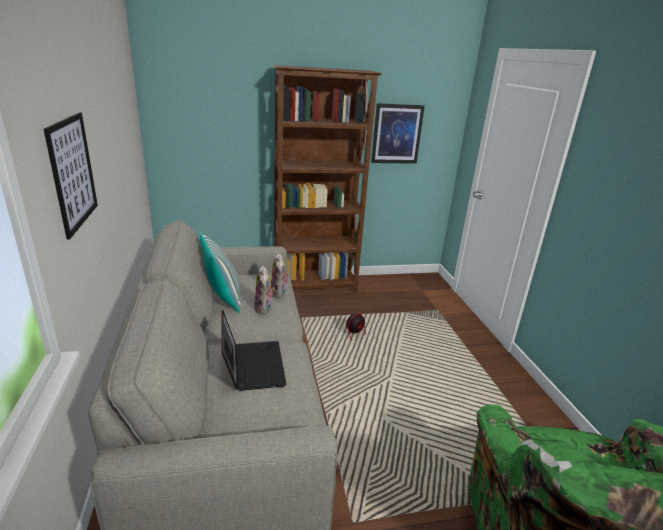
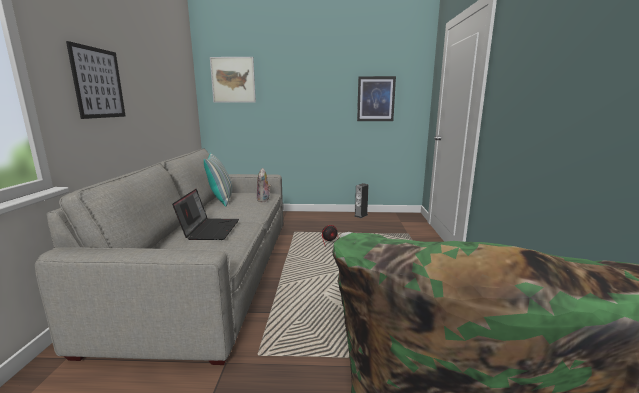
camera: 15 degrees right, 10 degrees down
(198, 100) = (233, 80): none -> picture
(264, 309) = (245, 205): plush toy -> none
(315, 286) = (316, 216): brown bookcase -> none
(371, 282) = (361, 215): none -> speaker

